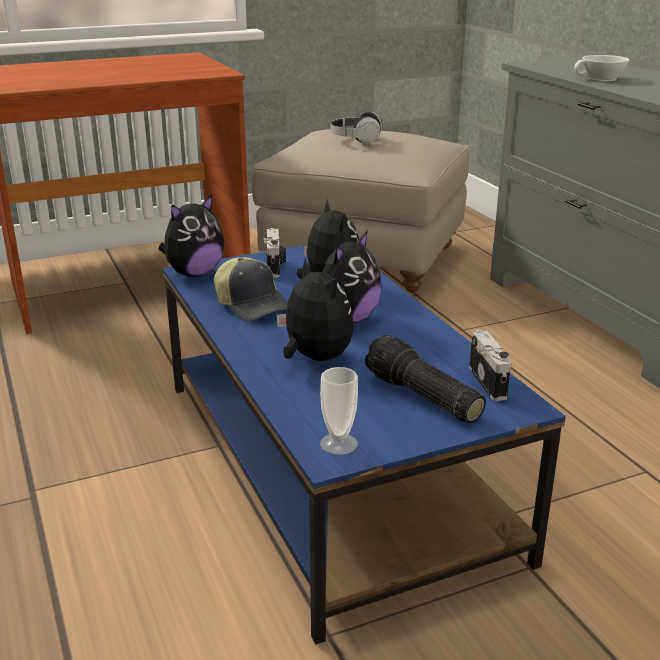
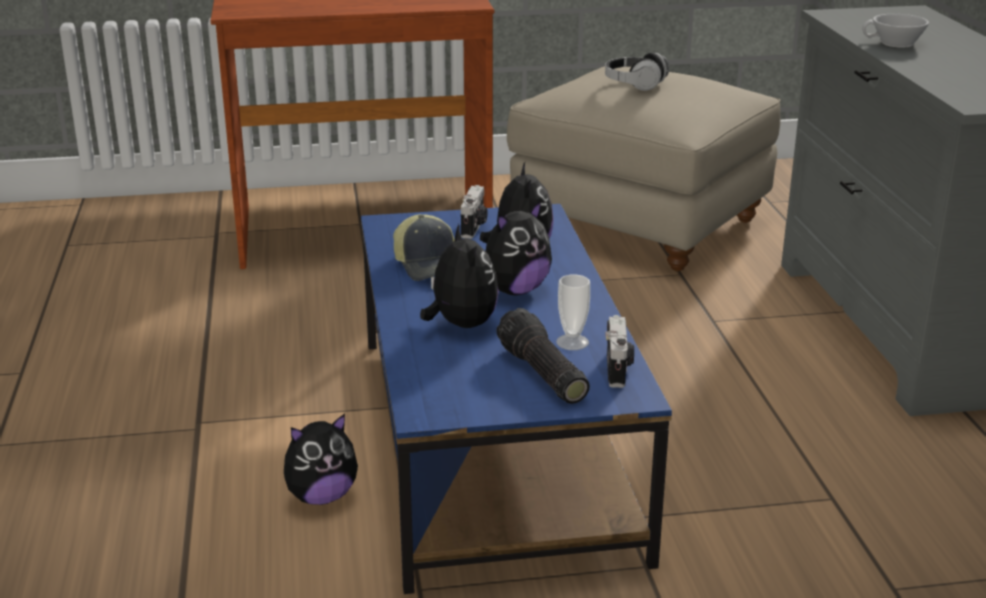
camera: 15 degrees right, 0 degrees up
(194, 273) = (389, 225): plush toy -> plush toy (321, 496)
(338, 444) = (437, 404): cup -> cup (572, 342)

